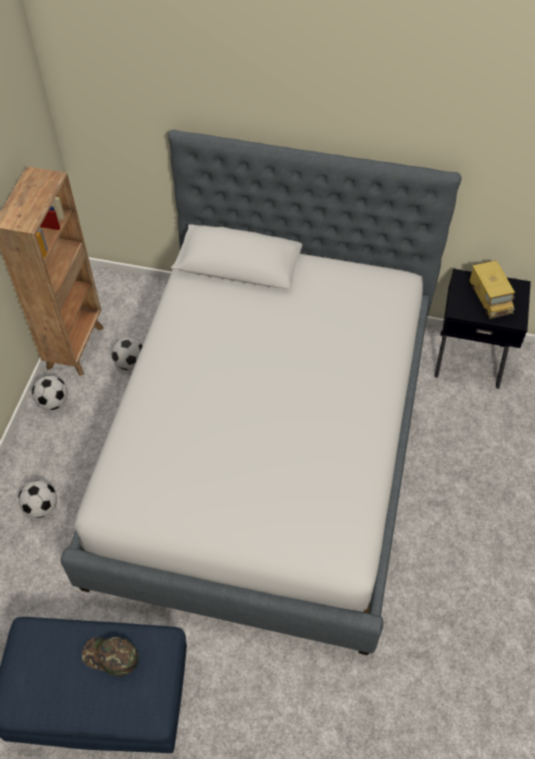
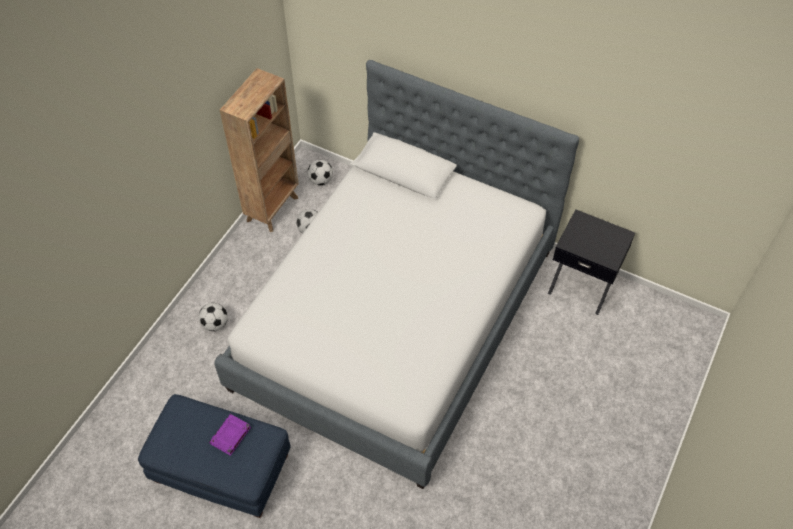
camera: 15 degrees right, 0 degrees up
(53, 402) = (244, 247): football -> football (321, 180)
(110, 657) = (230, 436): green cap -> purple book
(490, 298) = (596, 239): toy truck -> none

